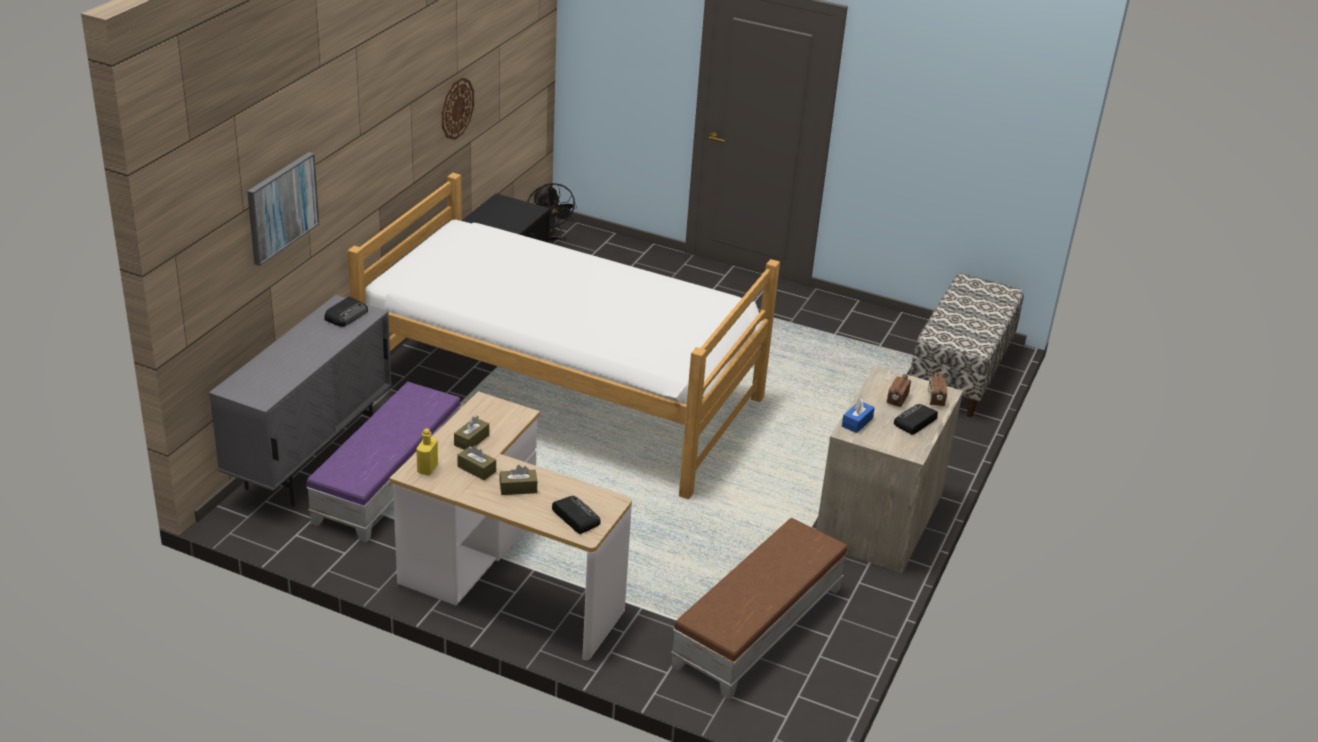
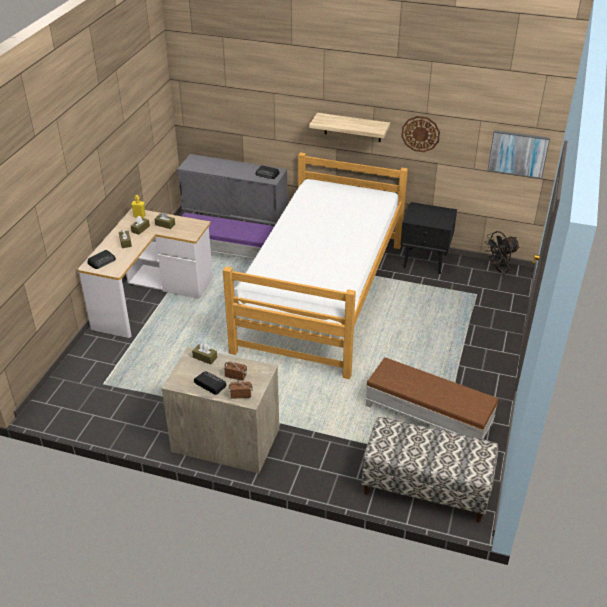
camera: 85 degrees right, 5 degrees up
(281, 207) = (251, 100): picture -> picture (518, 153)
(395, 155) = (352, 127): none -> shelf
(757, 626) = (117, 388): brown ottoman -> brown ottoman (428, 414)
(857, 422) = (205, 357): blue tissue box -> brown tissue box

